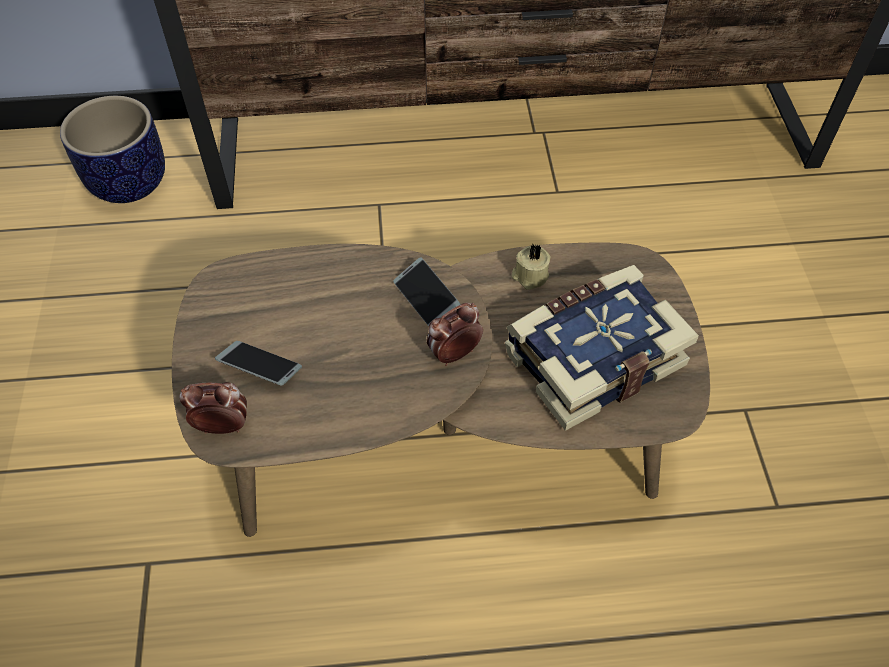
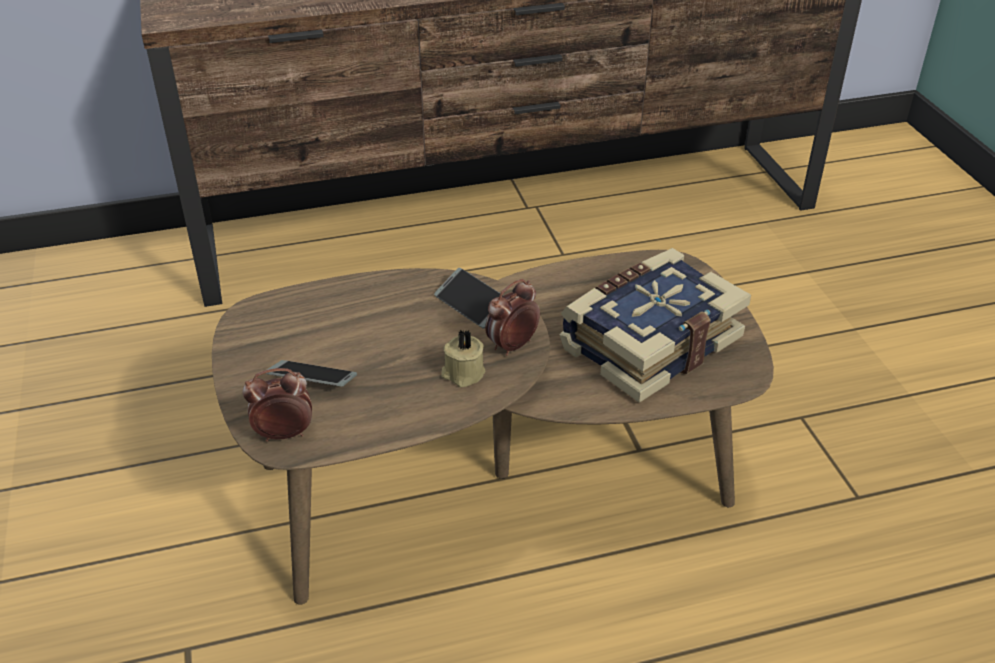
camera: 10 degrees left, 15 degrees down
(128, 182) = (100, 293): planter -> none
(529, 276) = (567, 285): beige candle -> beige candle (462, 373)

